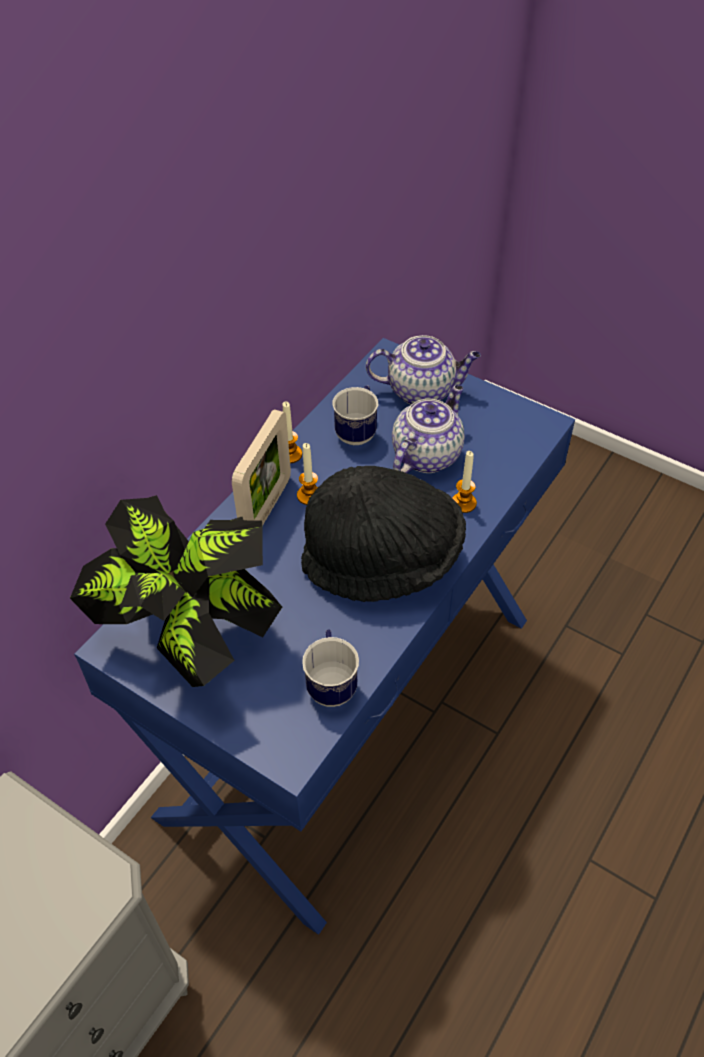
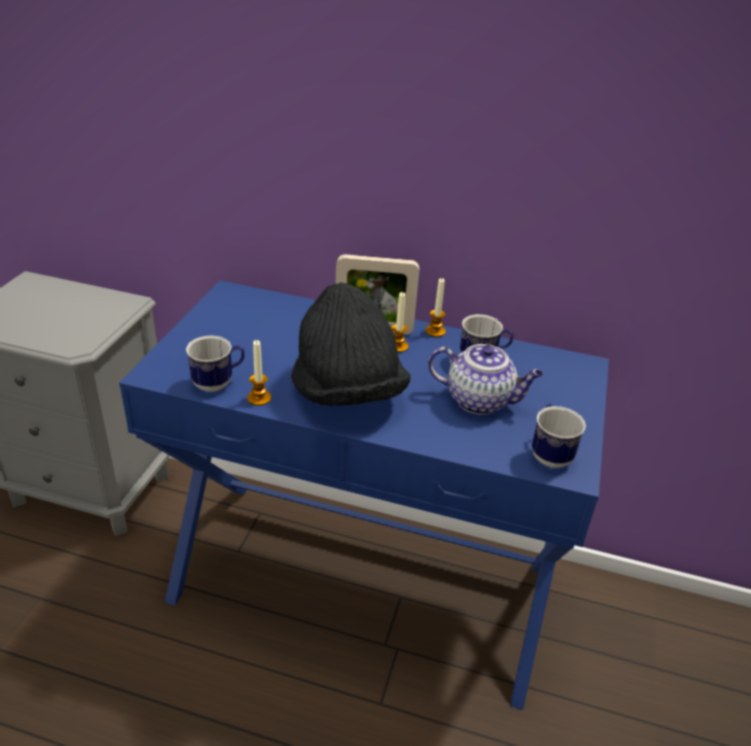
camera: 70 degrees right, 15 degrees down
(191, 637) = (243, 318): potted plant -> none
(422, 390) = (558, 388): teapot -> none
(463, 503) = (434, 429): candle -> candle (259, 398)
(516, 431) = (549, 453): none -> mug

